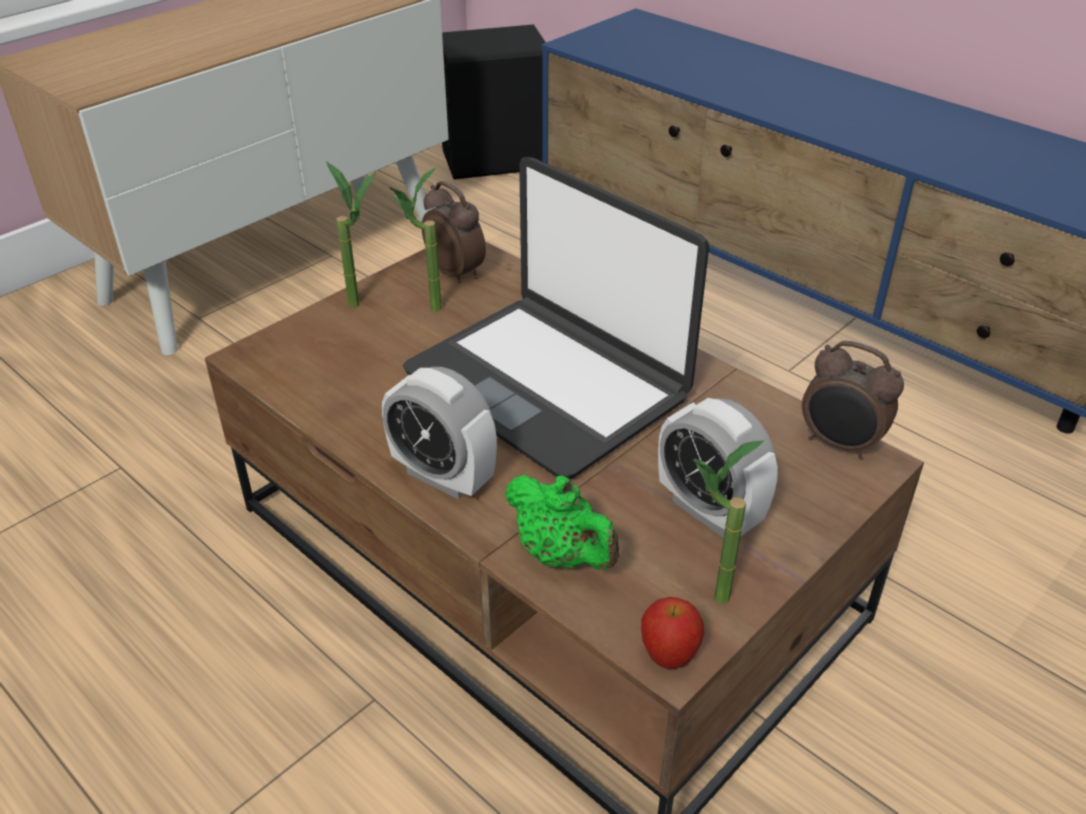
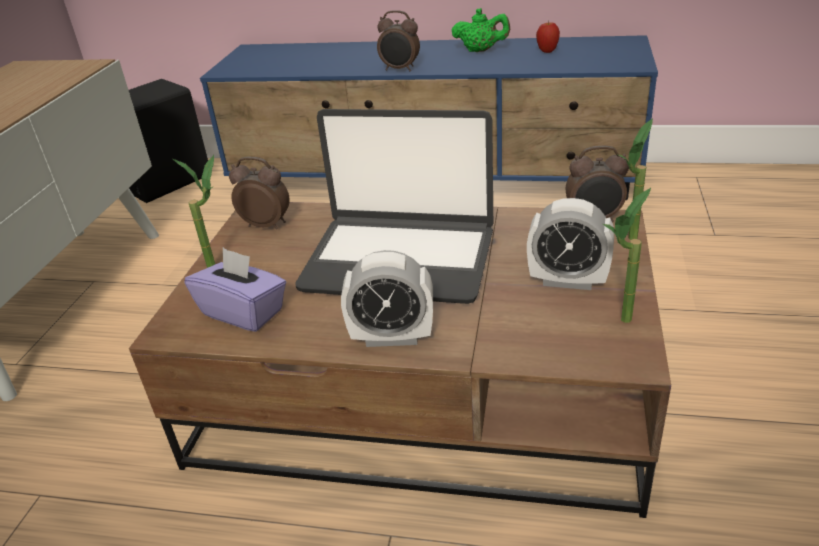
camera: 30 degrees left, 5 degrees down
(335, 370) = (244, 312): none -> purple tissue box
(424, 311) = (269, 253): potted plant -> potted plant (629, 242)
(562, 555) = (515, 342): green teapot -> green teapot (481, 50)
(668, 657) = (634, 362): apple -> apple (547, 51)
(785, 116) = (400, 69): none -> alarm clock

